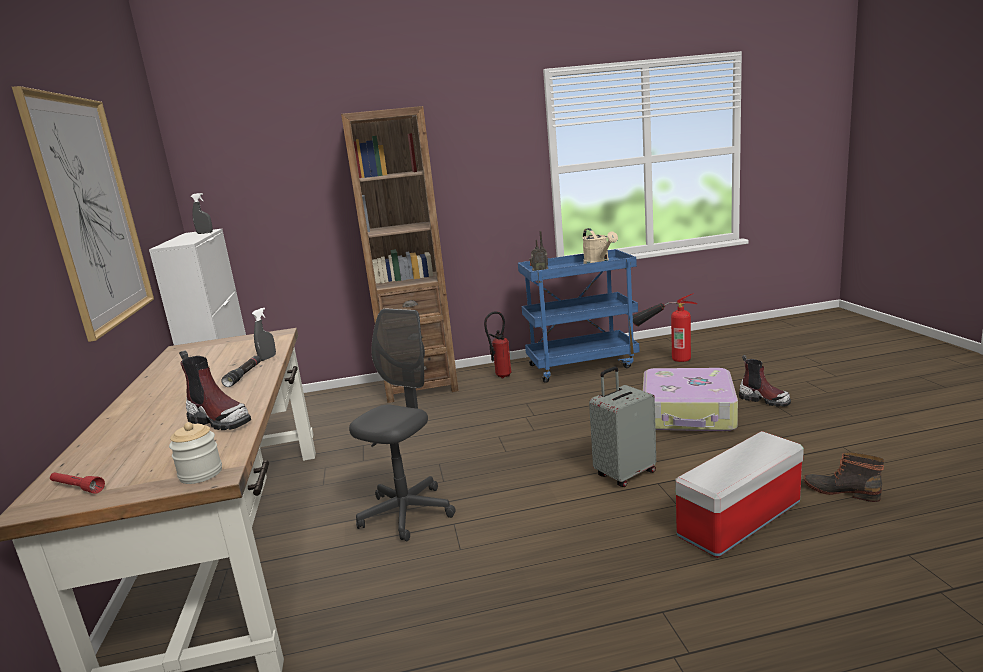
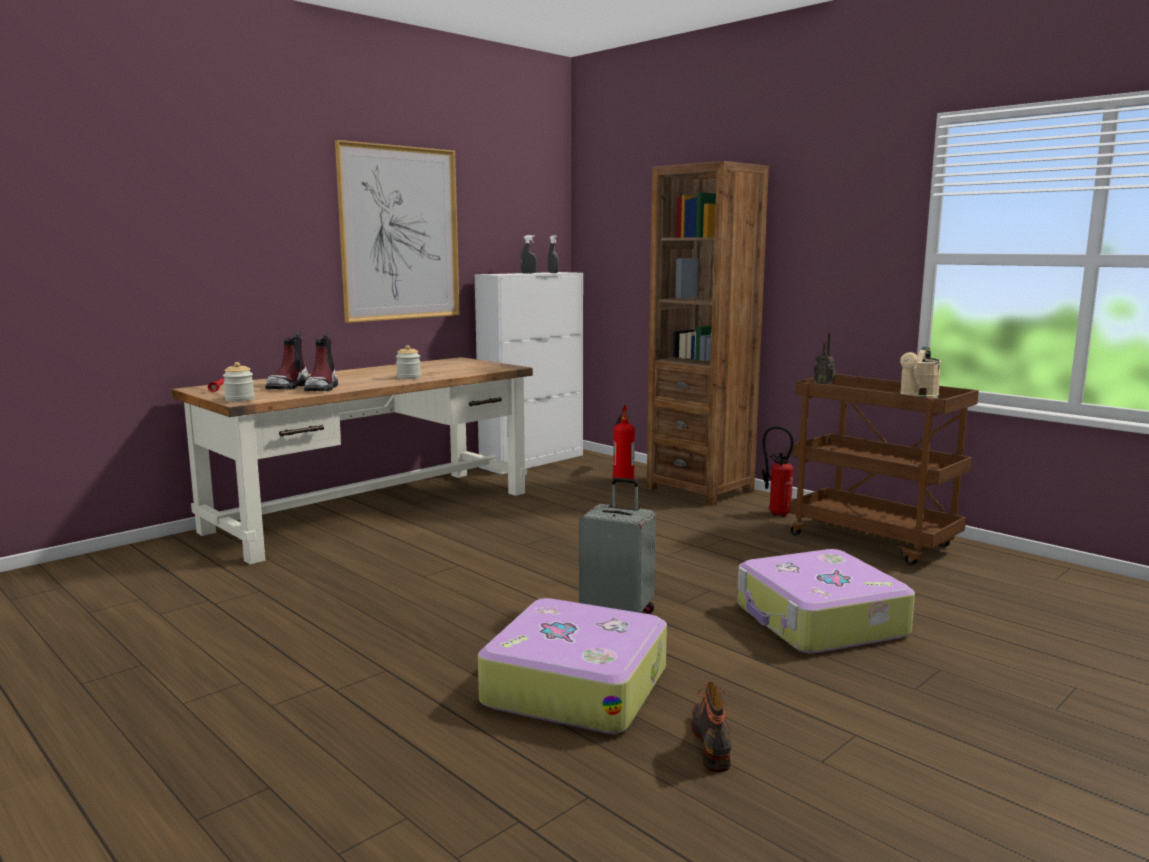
camera: 55 degrees right, 5 degrees down
(244, 375) = (408, 377): black flashlight -> jar
(268, 358) = (450, 375): grey spray bottle -> grey spray bottle (528, 273)
(407, 513) = (460, 546): grey office chair -> none
(582, 365) = (874, 541): blue cart -> brown cart
(664, 357) = (990, 579): fire extinguisher -> fire extinguisher (622, 474)
(739, 521) = (575, 685): storage box -> suitcase
(764, 400) = (942, 663): boot -> boot (289, 386)

